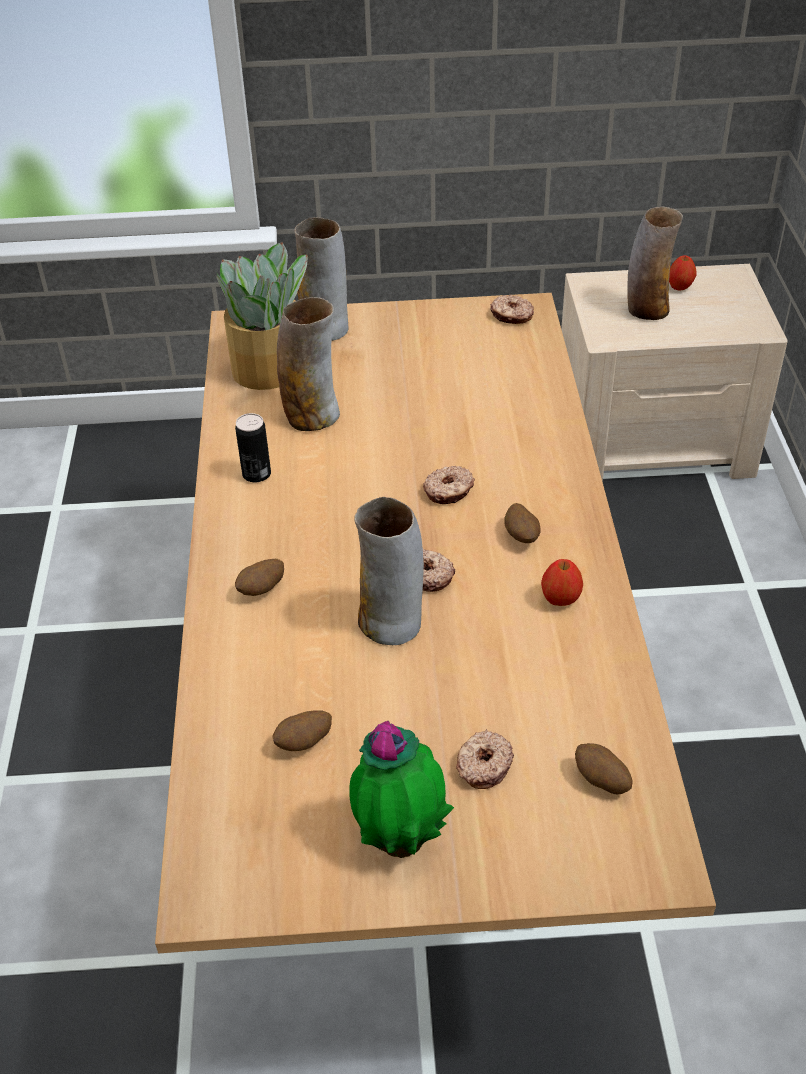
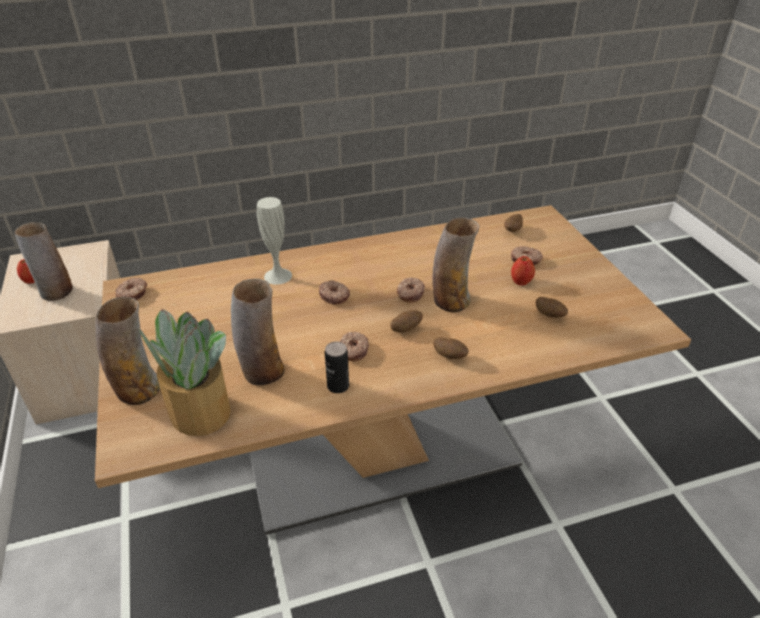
camera: 105 degrees left, 5 degrees down
(317, 495) = (353, 350): none -> donut
(401, 839) = (580, 277): potted plant -> none
(519, 439) = (278, 276): none -> white vase
(521, 536) = (366, 266): potato -> potato (406, 329)
(560, 599) = (409, 250): apple -> apple (521, 281)

